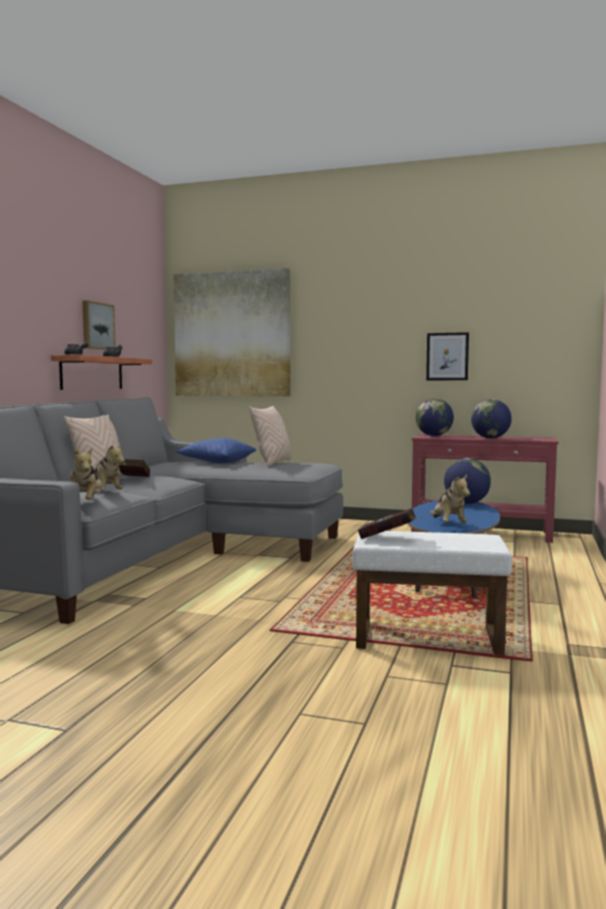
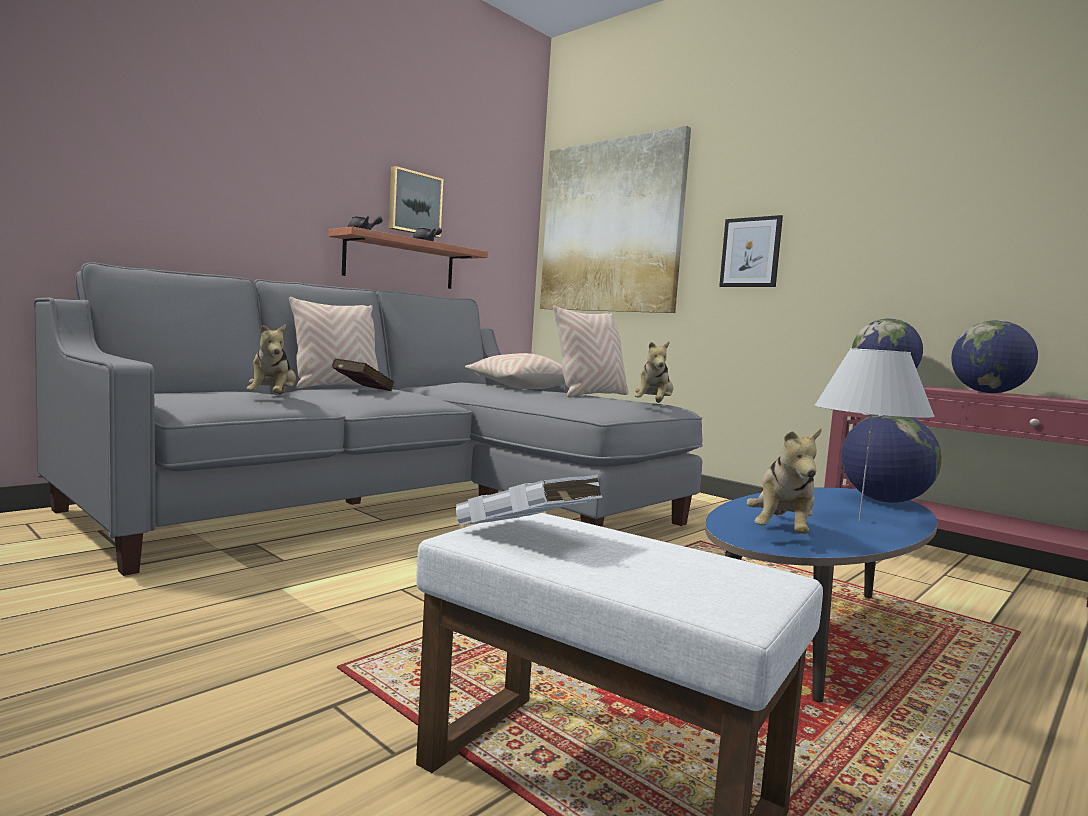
camera: 25 degrees right, 0 degrees up
(86, 503) = (193, 402): plush toy -> plush toy (654, 406)
(216, 462) = (520, 387): blue pillow -> beige pillow
(389, 539) = (529, 537): red book -> white book
(447, 356) = (927, 250): picture -> picture (750, 252)
(468, 514) = (859, 520): none -> white table lamp

